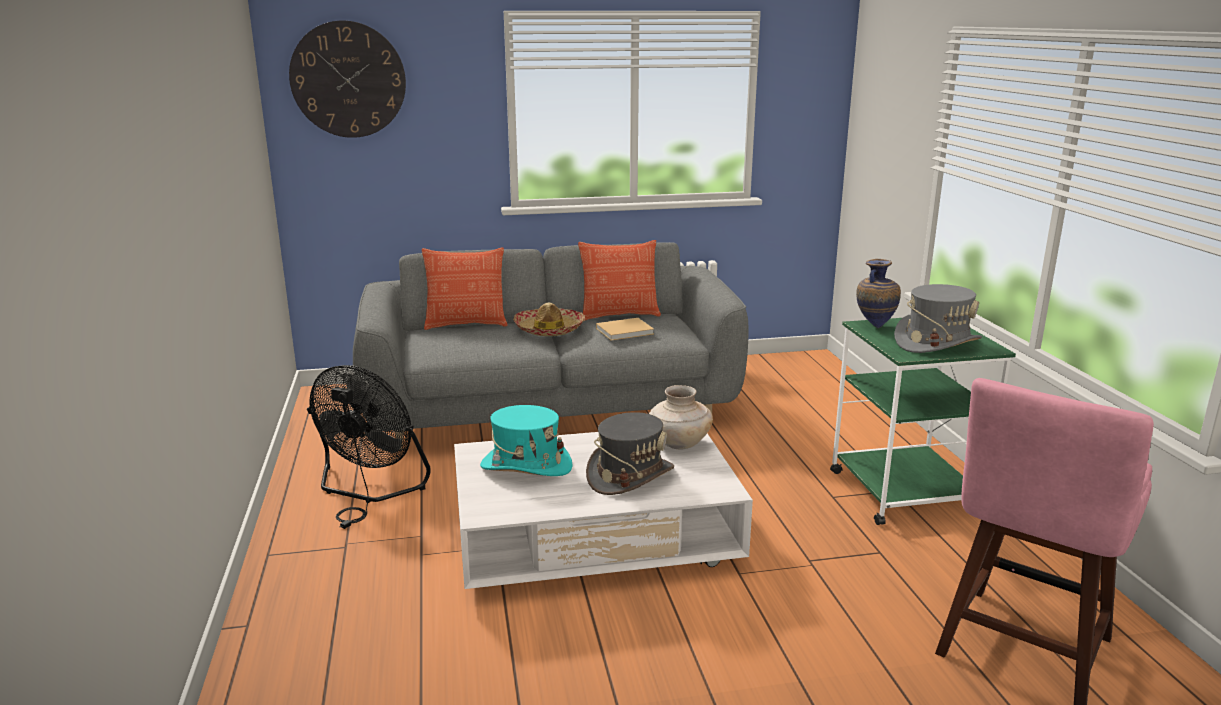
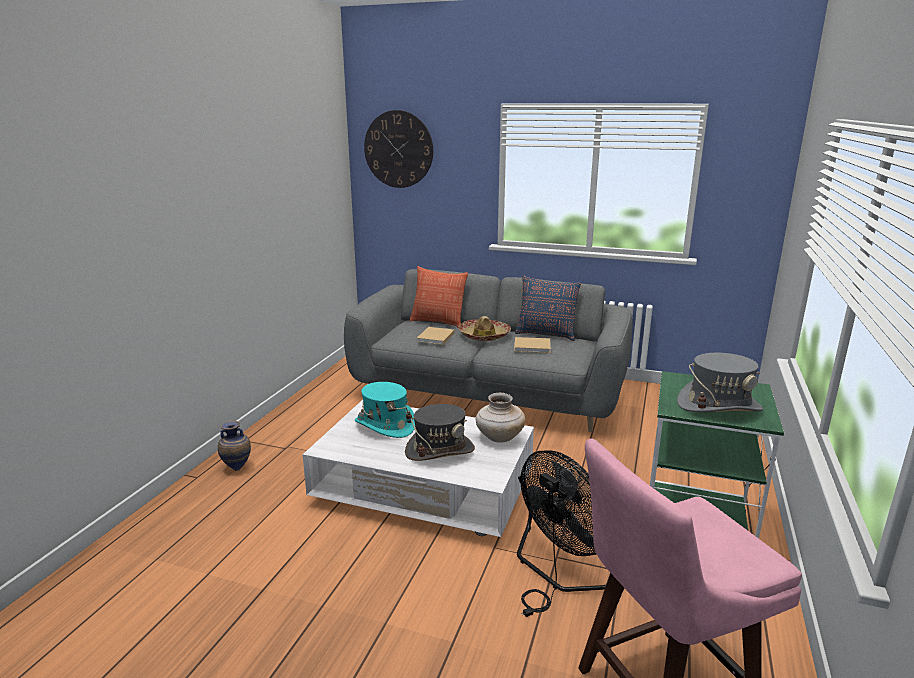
camera: 30 degrees right, 0 degrees up
(363, 490) = (328, 416): black fan -> black fan (553, 570)
(492, 343) = (435, 337): none -> beige book
(619, 315) = (546, 334): orange pillow -> blue pillow
(874, 326) = (683, 380): vase -> vase (237, 468)

